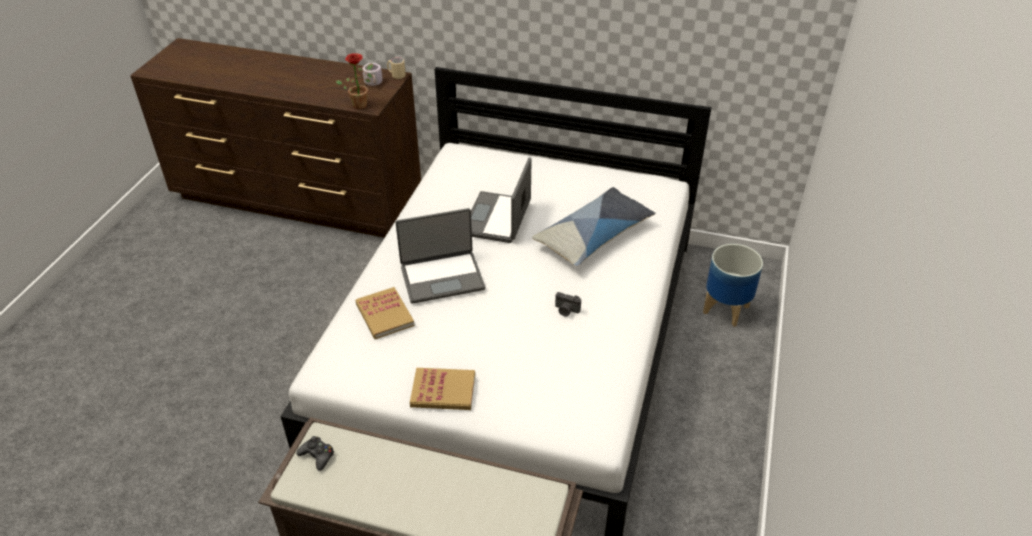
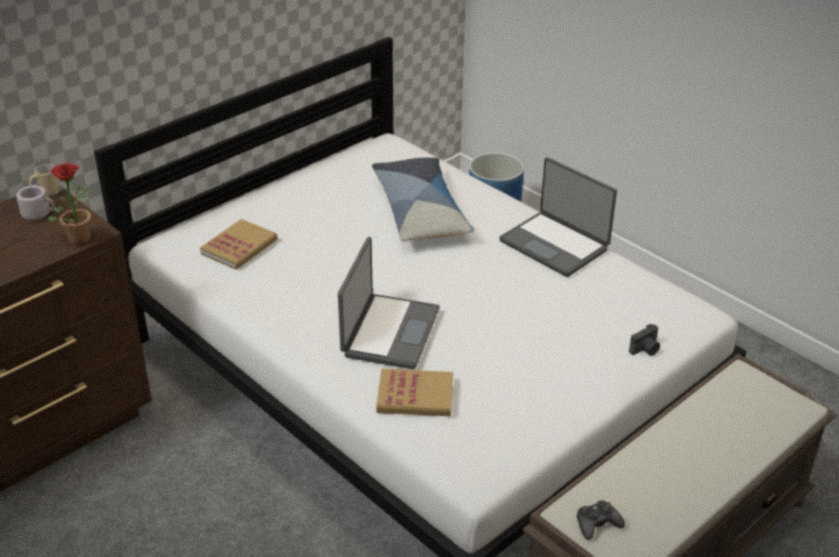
camera: 60 degrees left, 5 degrees down
(443, 391) = (572, 391): book -> book (239, 247)
(498, 219) = (327, 259): laptop -> laptop (555, 244)
(566, 311) = (515, 270): camera -> camera (645, 350)

